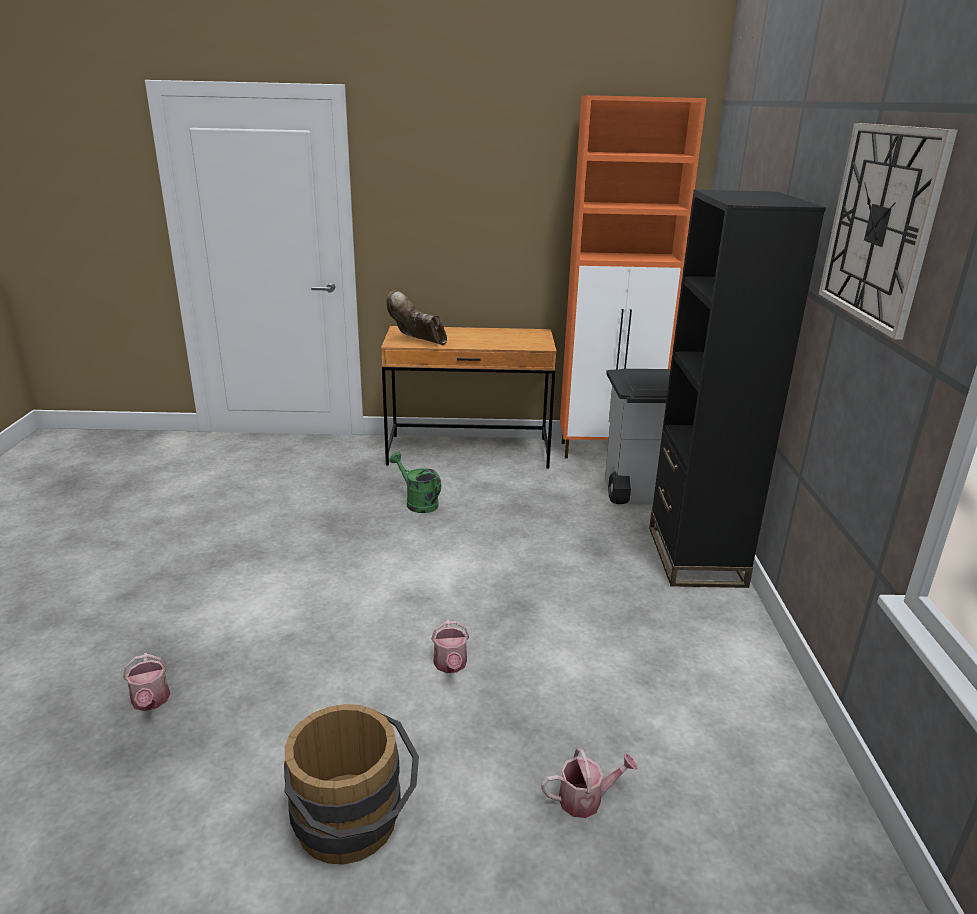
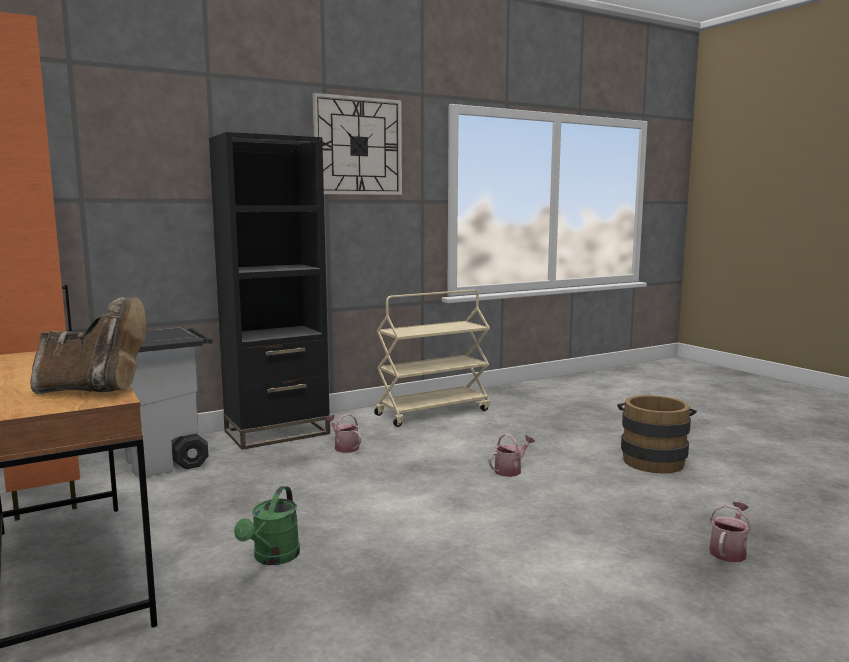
camera: 120 degrees left, 15 degrees down
(417, 342) = (94, 391): brown boot -> brown boot turned 90 degrees counterclockwise
(586, 799) = (545, 426): watering can -> watering can (344, 447)
(729, 702) = (433, 412): none -> beige cart

